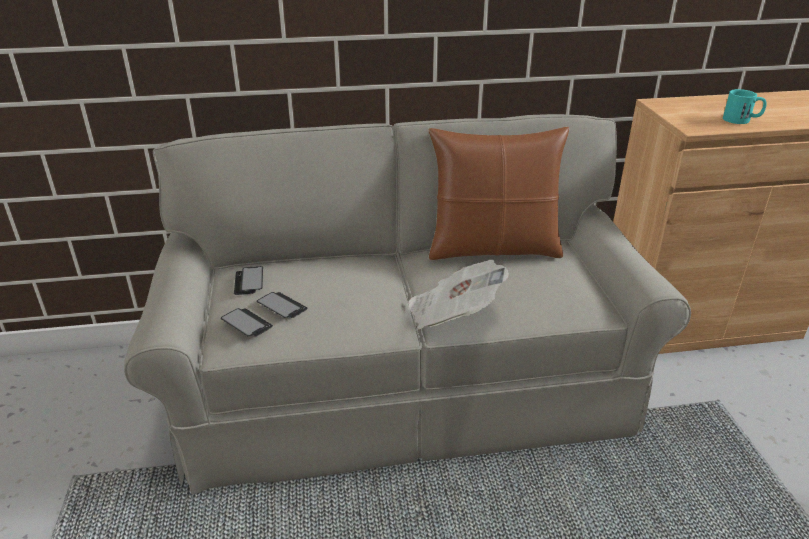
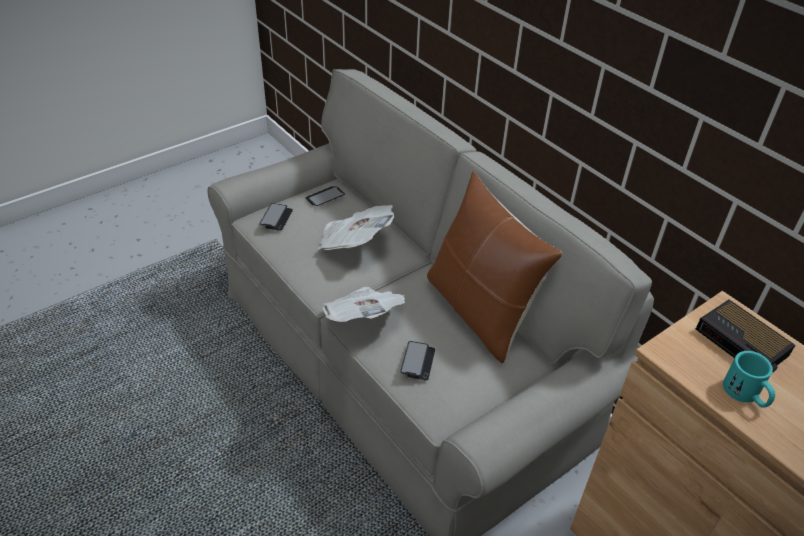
camera: 60 degrees right, 10 degrees up
(282, 306) = (306, 225): phone -> phone (418, 361)
(344, 284) = (354, 243): none -> newspaper
(693, 108) = (743, 343): none -> alarm clock

